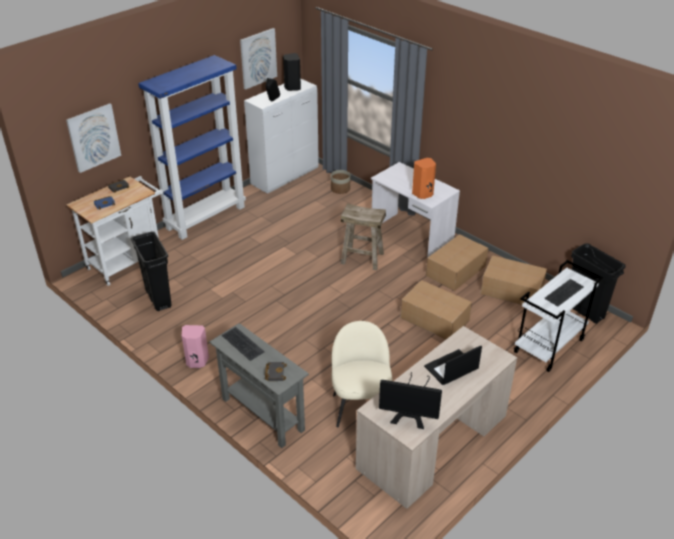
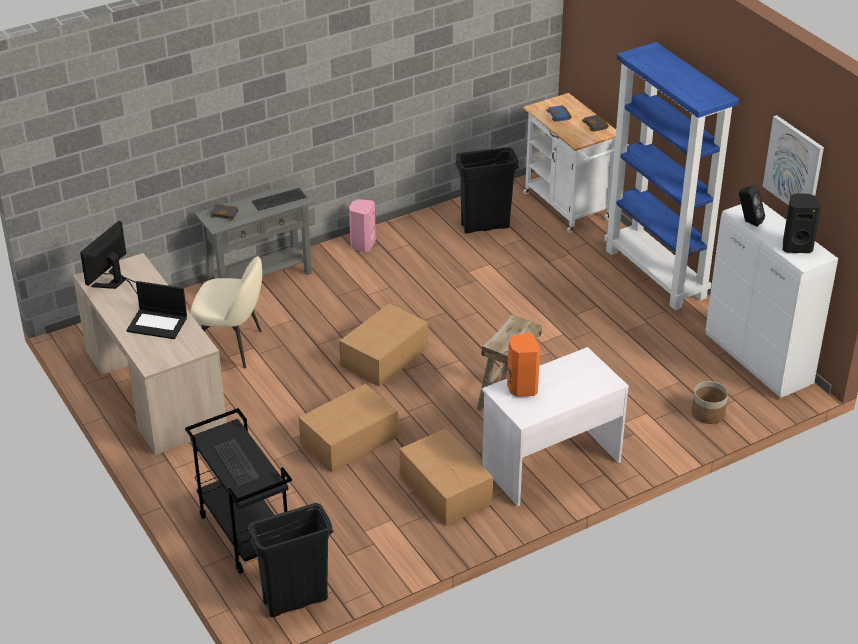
camera: 105 degrees right, 0 degrees up
(93, 137) = (609, 55): picture -> none
(451, 368) = (158, 324): laptop -> laptop turned 120 degrees clockwise
(511, 290) = (378, 535): cardboard box -> cardboard box (386, 356)
(549, 347) = (244, 534): white cart -> black cart

